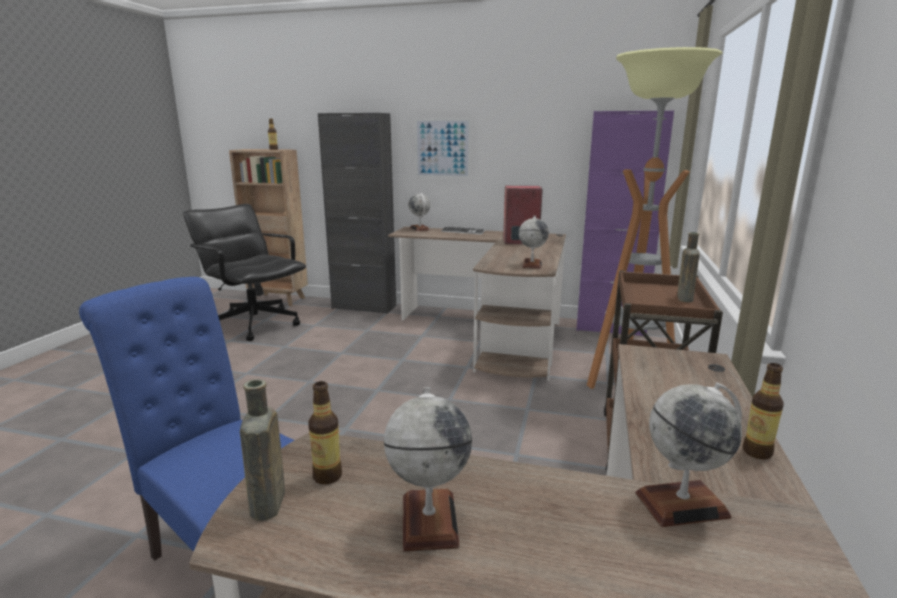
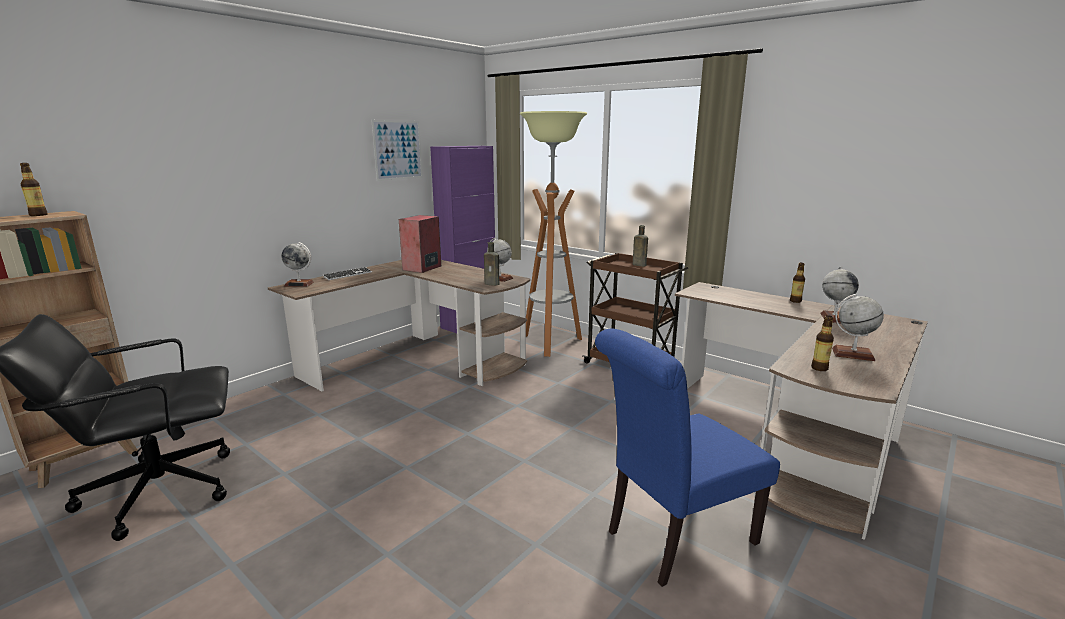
camera: 65 degrees left, 0 degrees up
(267, 506) = (848, 382): brown bottle -> brown bottle (493, 284)
(364, 307) = (243, 404): black cabinet -> none
(442, 148) = (300, 188): picture -> picture (398, 150)

